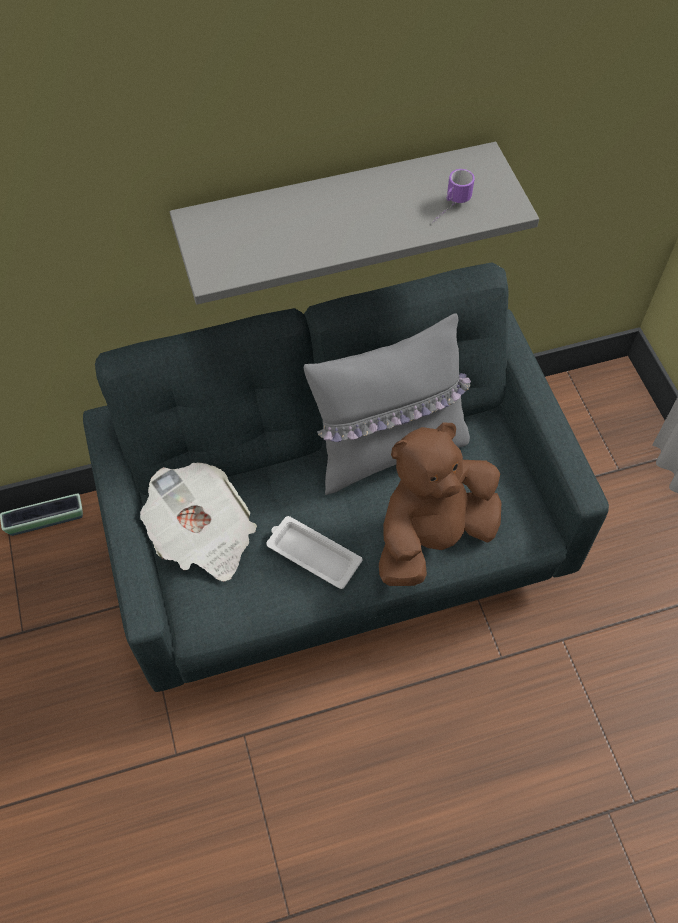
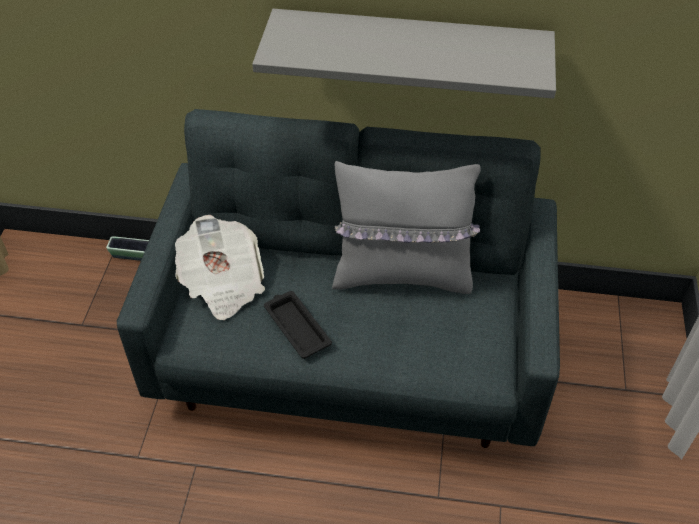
camera: 25 degrees right, 10 degrees down
(312, 554) = (296, 326): white tray -> black tray
(432, 536) = (400, 351): brown plush toy -> none
(449, 208) = (484, 63): mug -> none

